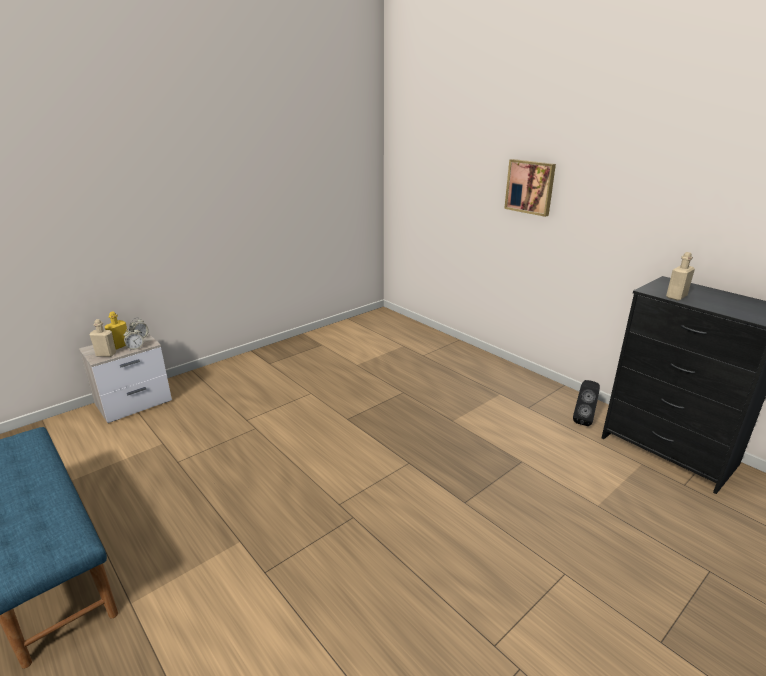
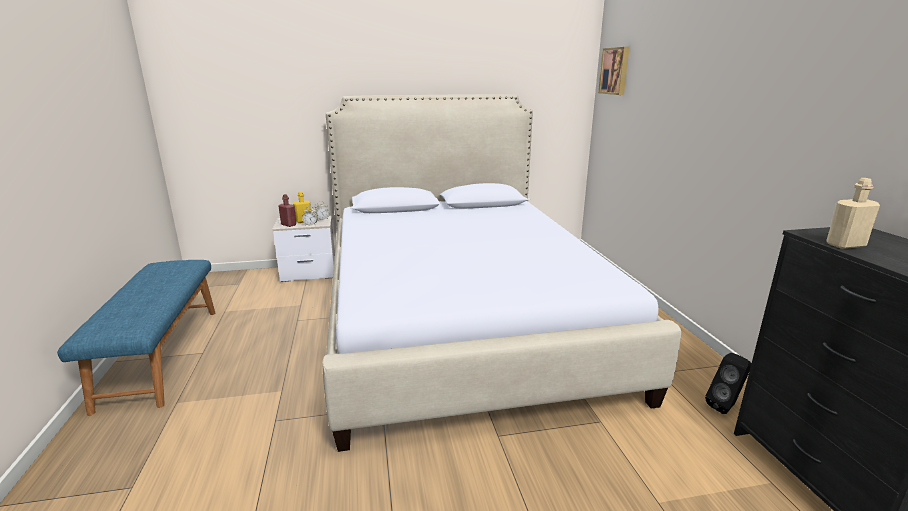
camera: 30 degrees right, 5 degrees down
(106, 354) = (288, 225): beige bottle -> red bottle
(342, 407) = (459, 317): none -> bed
(530, 187) = (718, 109): picture -> picture (615, 71)

